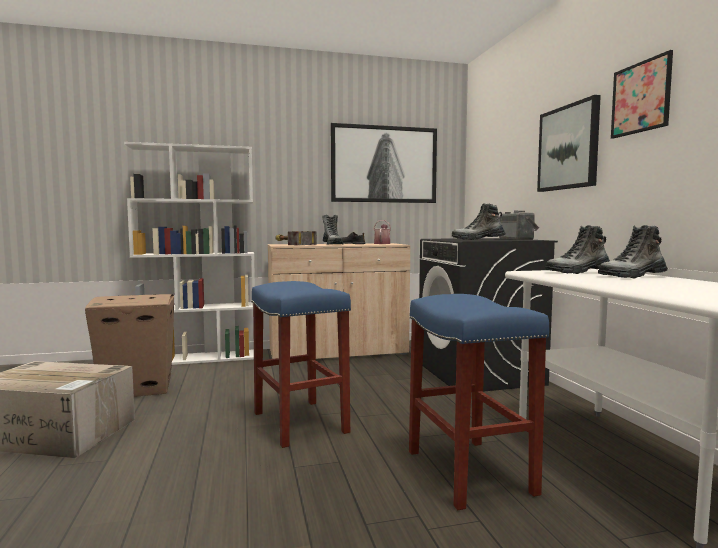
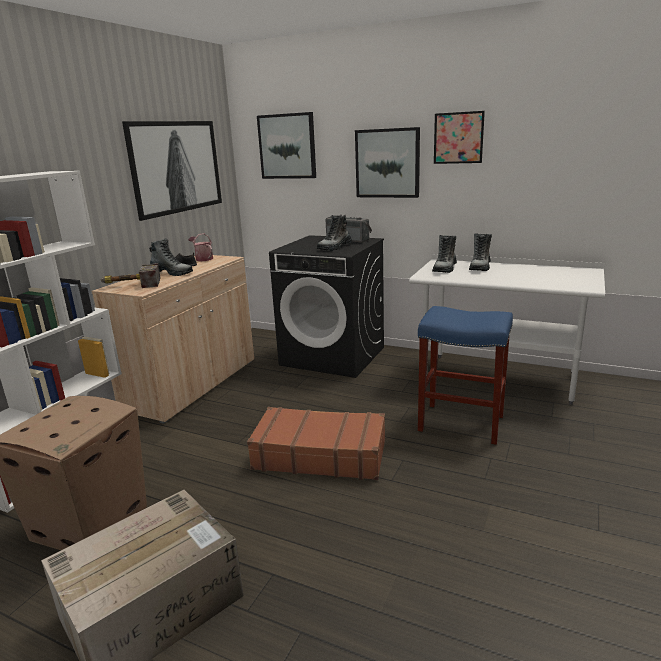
camera: 50 degrees left, 15 degrees up
(298, 422) = (319, 454): blue stool -> brown suitcase
(496, 146) = (287, 146): none -> picture

